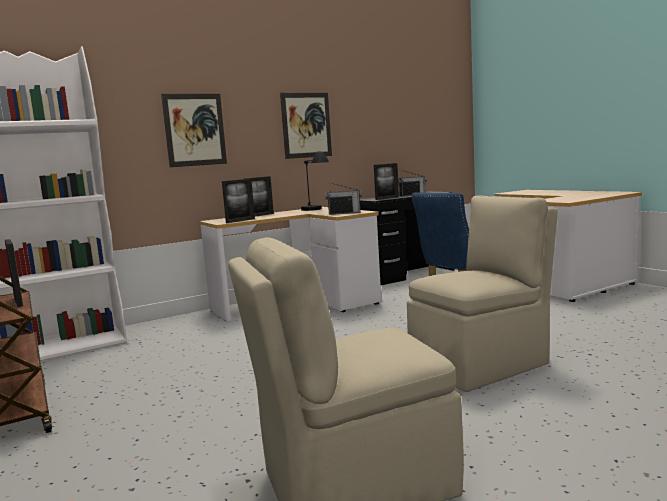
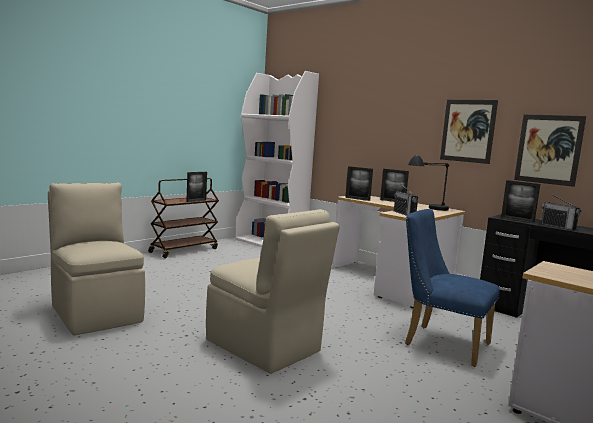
camera: 70 degrees right, 0 degrees up
(195, 130) = (374, 126): picture -> picture (548, 149)

